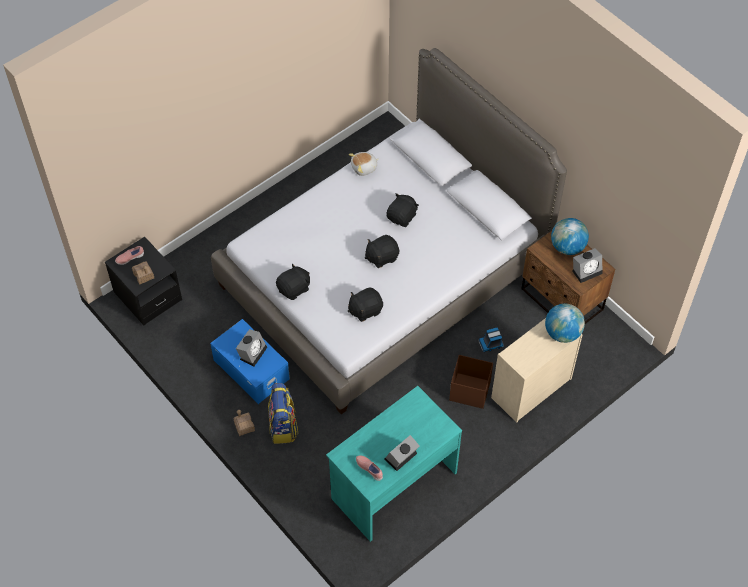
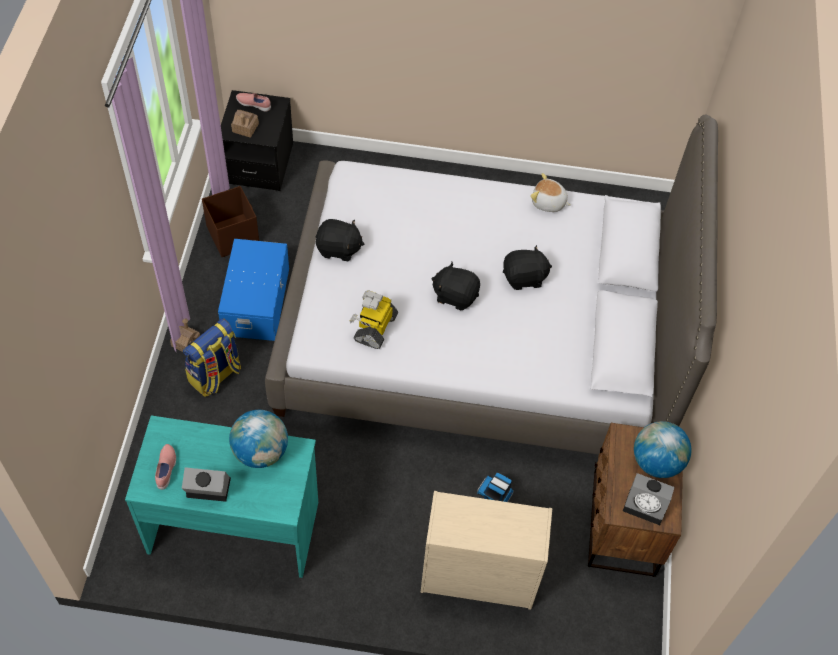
camera: 45 degrees right, 0 degrees up
(252, 352) = (256, 279): alarm clock -> none
(365, 310) = (375, 327): black plush toy -> toy robot
(469, 390) = (416, 514): brown storage box -> brown storage box (233, 235)
(562, 333) = (527, 538): globe -> globe (260, 452)

